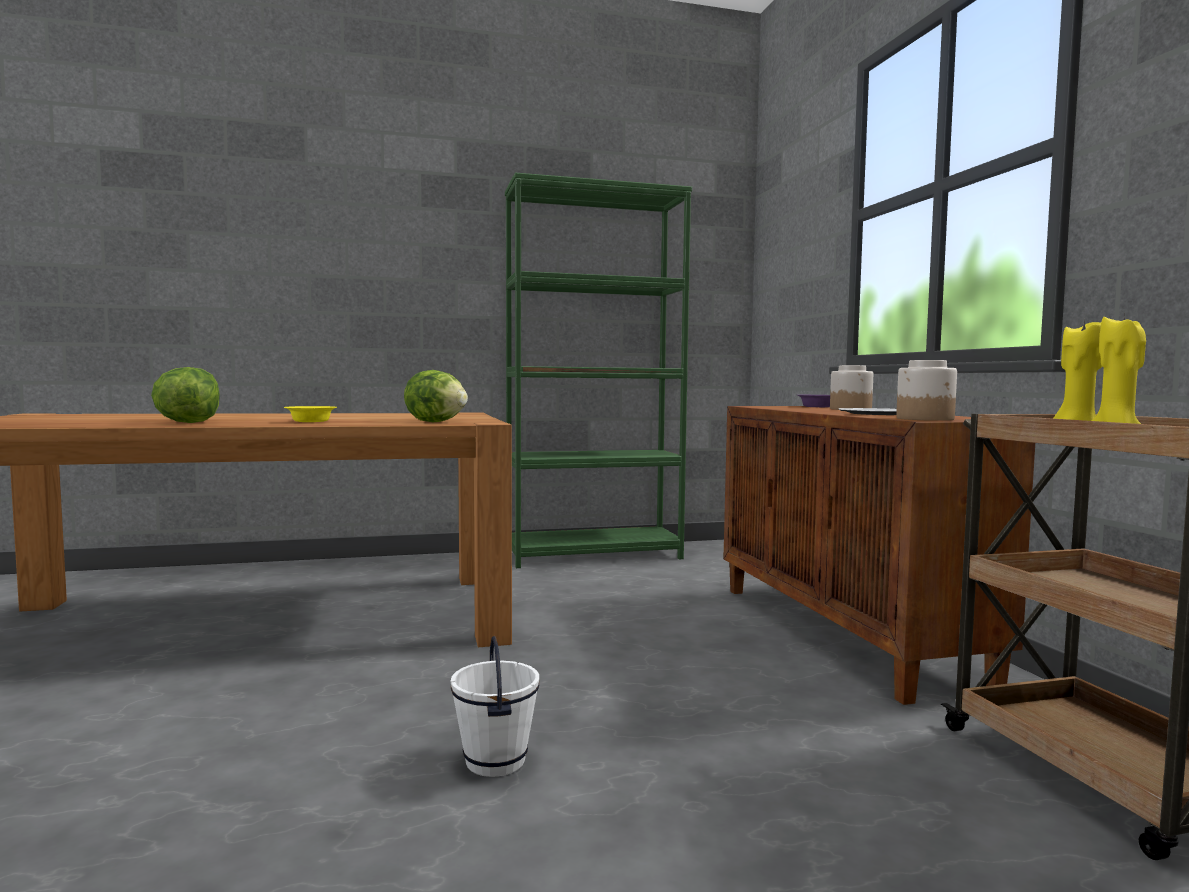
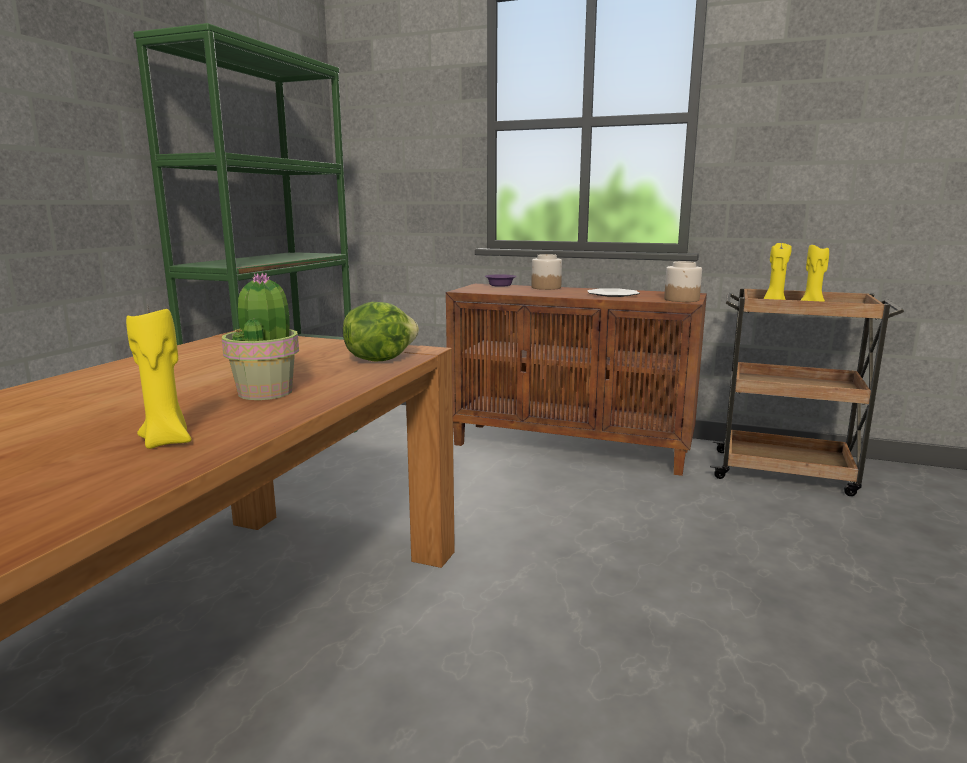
camera: 55 degrees left, 10 degrees up
(188, 423) = (167, 441): lettuce -> yellow candle
(309, 421) = (266, 392): yellow bowl -> potted plant
(496, 761) = (668, 620): white bucket -> none

